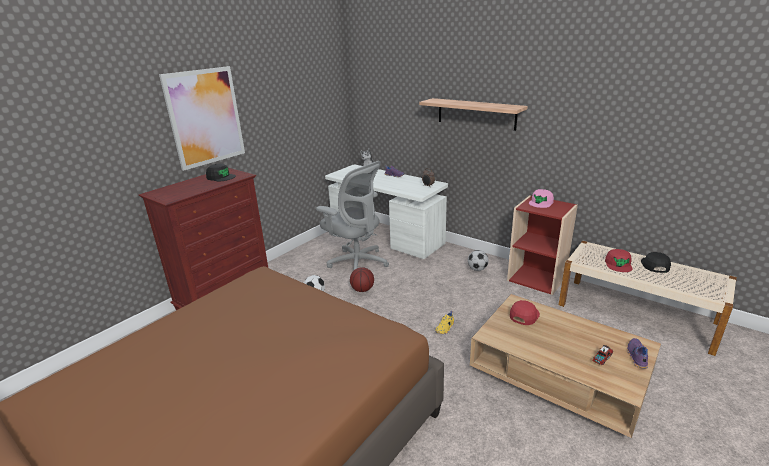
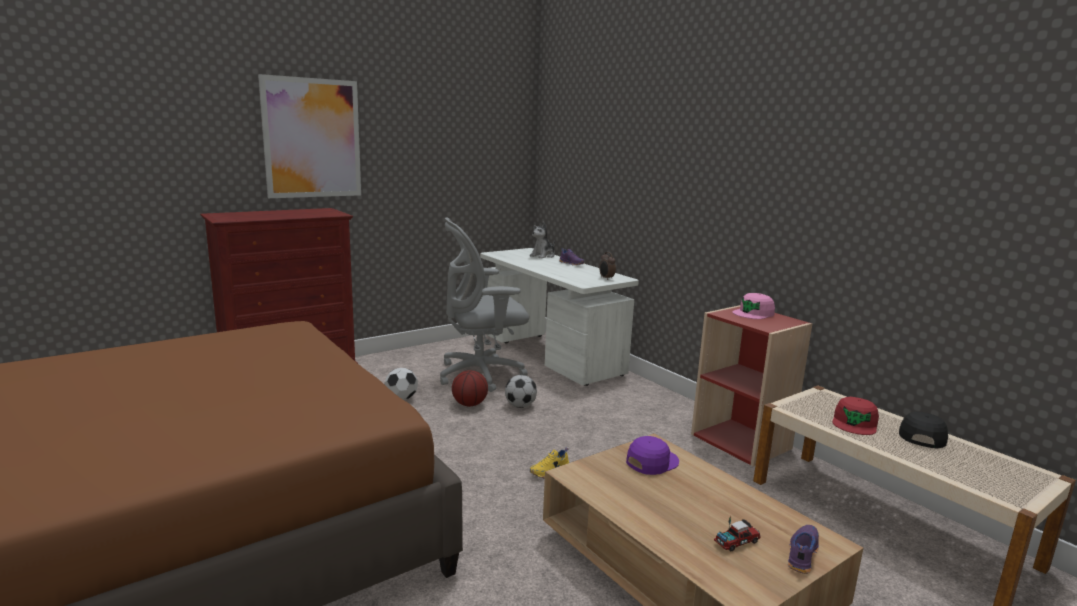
camera: 15 degrees right, 10 degrees down
(221, 177) = (310, 212): black cap -> none
(355, 262) = (484, 373): grey office chair -> grey office chair turned 105 degrees clockwise
(476, 113) = (681, 176): shelf -> none
(477, 269) = (654, 412): football -> football (520, 406)
(524, 315) = (651, 462): red cap -> purple cap

